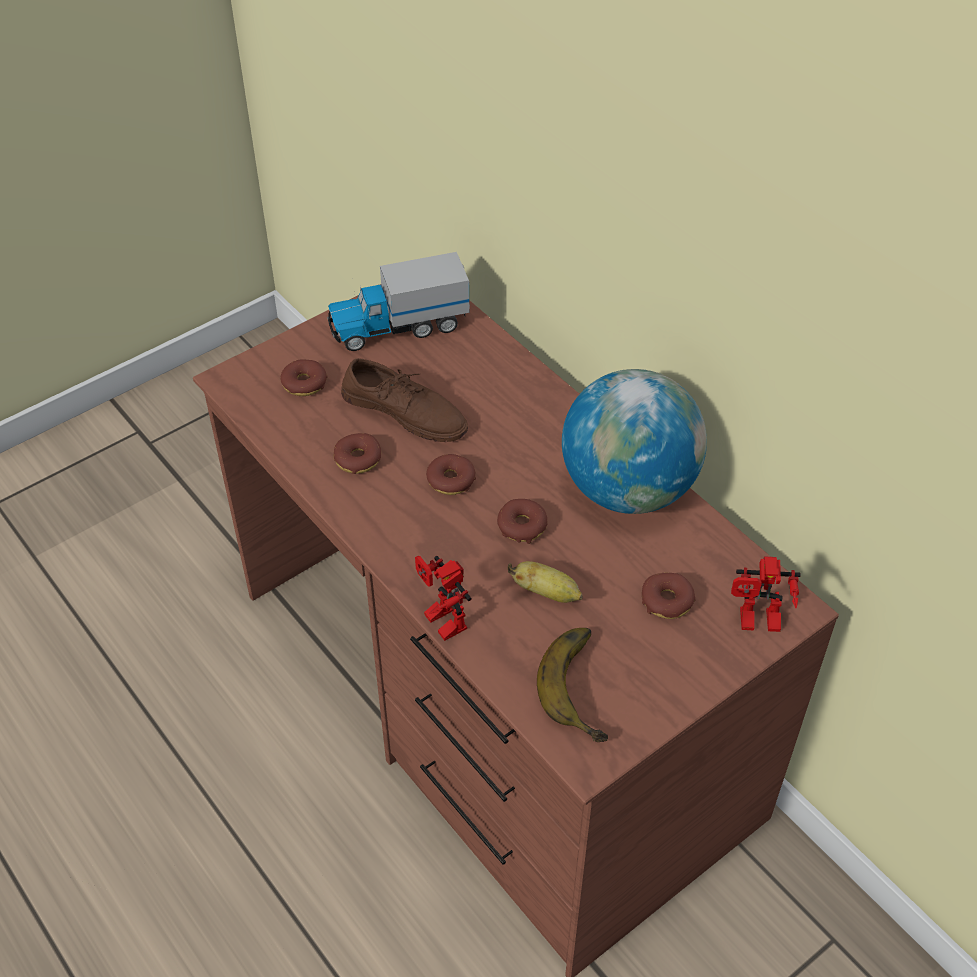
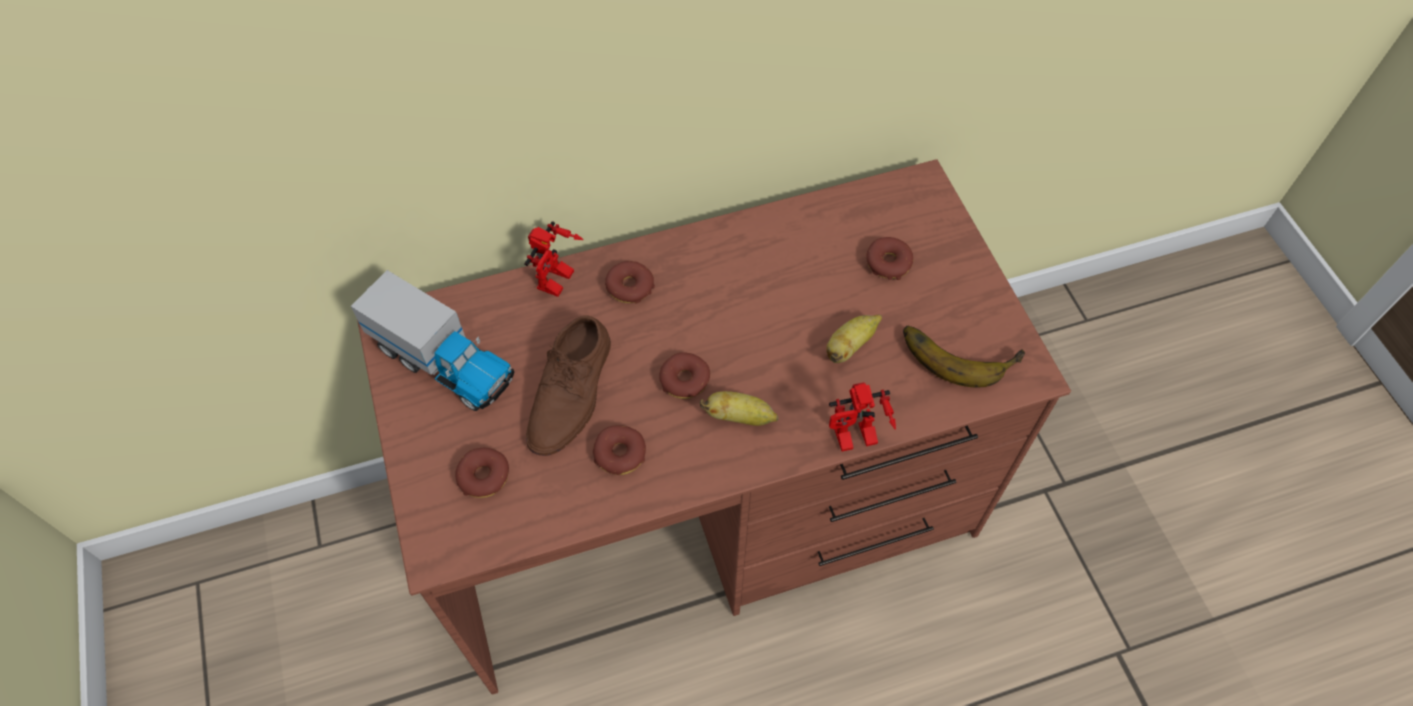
camera: 70 degrees left, 10 degrees up
(398, 326) = (444, 363): toy truck -> toy truck turned 60 degrees counterclockwise
(405, 411) = (572, 392): brown shoe -> brown shoe turned 150 degrees clockwise
(429, 529) = (740, 417): none -> banana
(522, 526) = (765, 340): donut -> donut (629, 287)
(628, 489) = (754, 246): globe -> none
(757, 624) = (931, 212): toy robot -> toy robot (558, 283)

